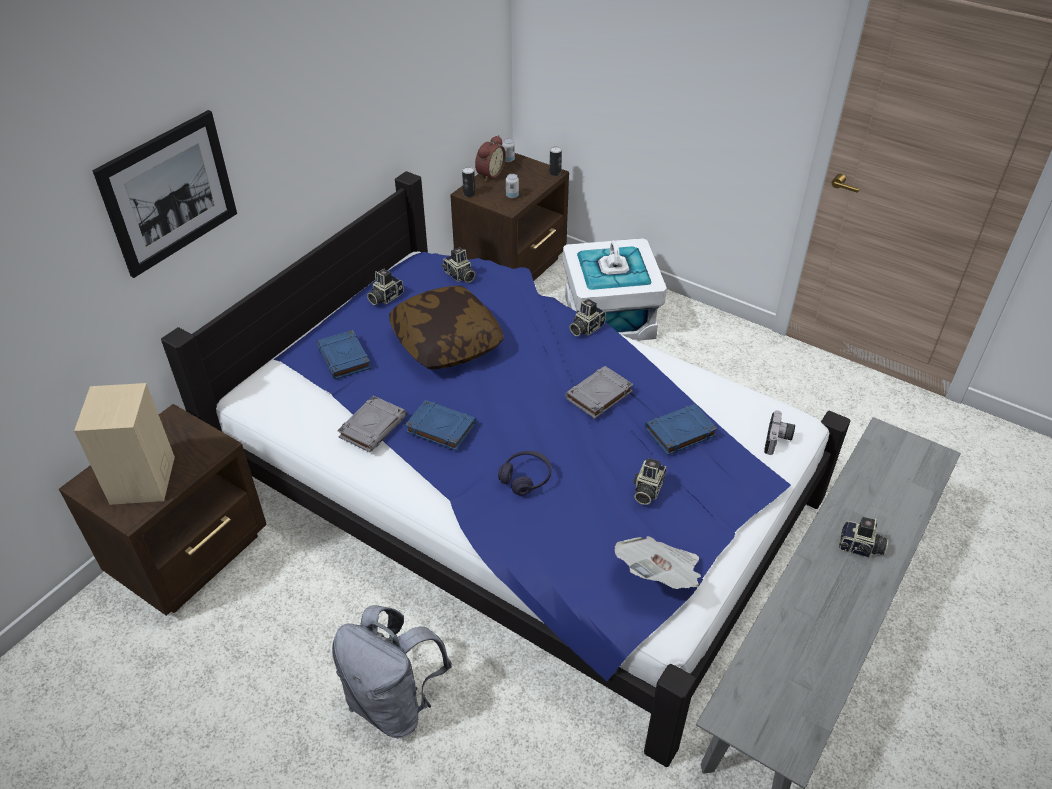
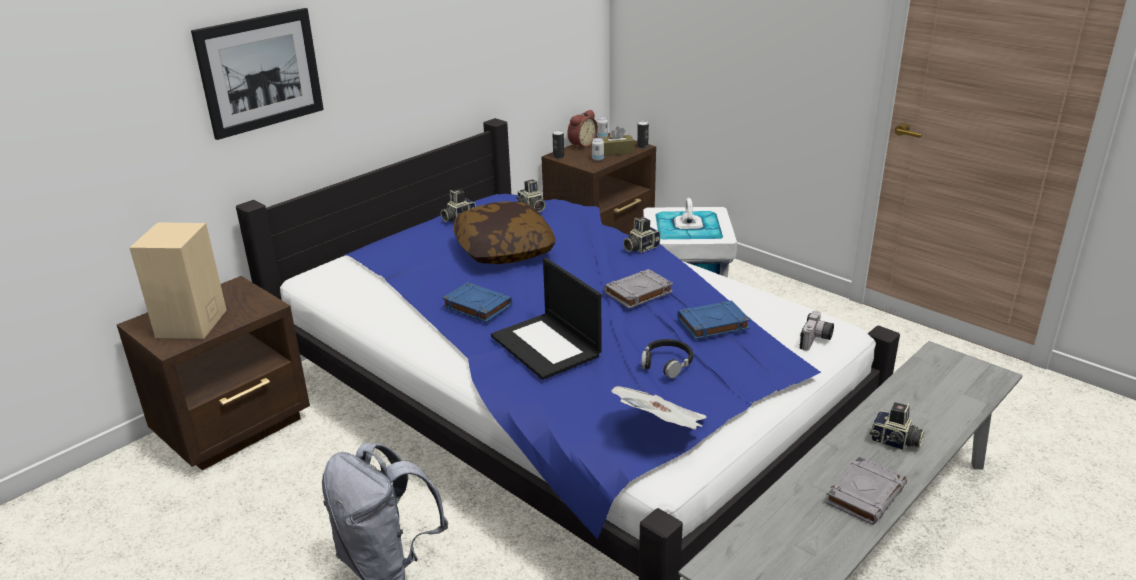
camera: 10 degrees right, 15 degrees down
(344, 358) = (406, 255): blue book -> none
(373, 427) = (414, 302): grey book -> grey book (865, 494)
(525, 478) = (547, 346): purple headphones -> laptop
(529, 182) = (617, 151): none -> brown tissue box
(647, 490) = (666, 363): camera -> black headphones

